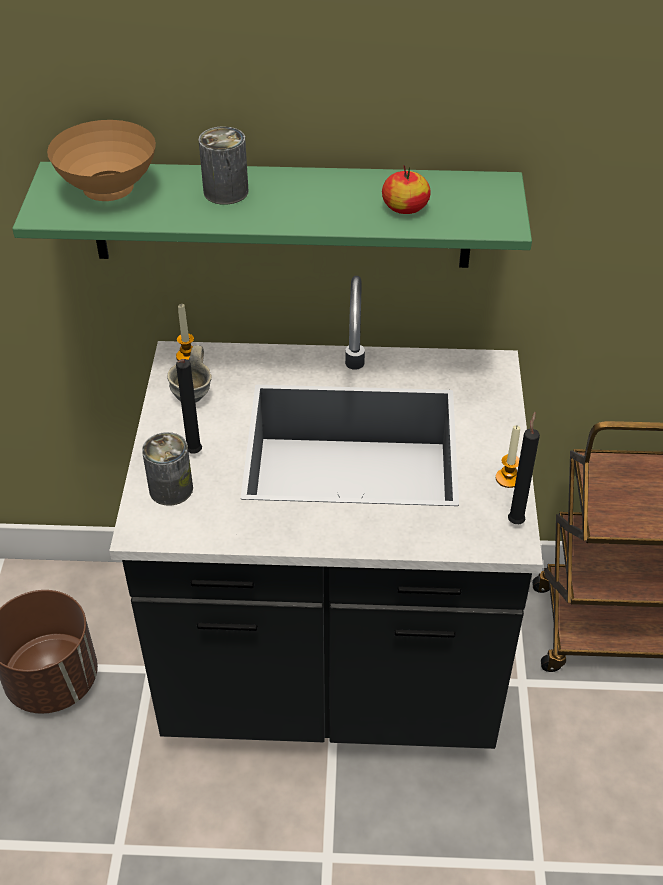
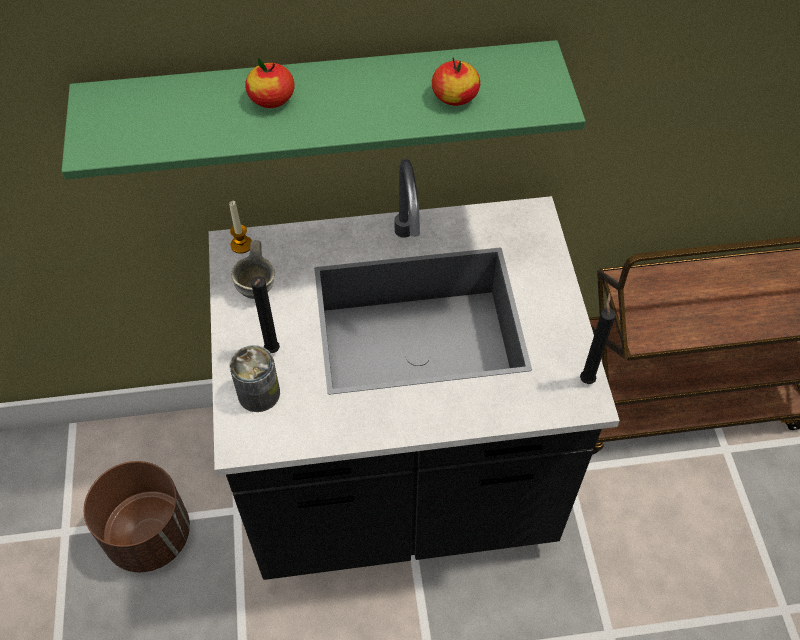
camera: 10 degrees left, 10 degrees up
(107, 191) = (149, 113): brown bowl -> none
(226, 191) = (272, 99): can -> apple
(508, 478) = (570, 335): candle -> none

